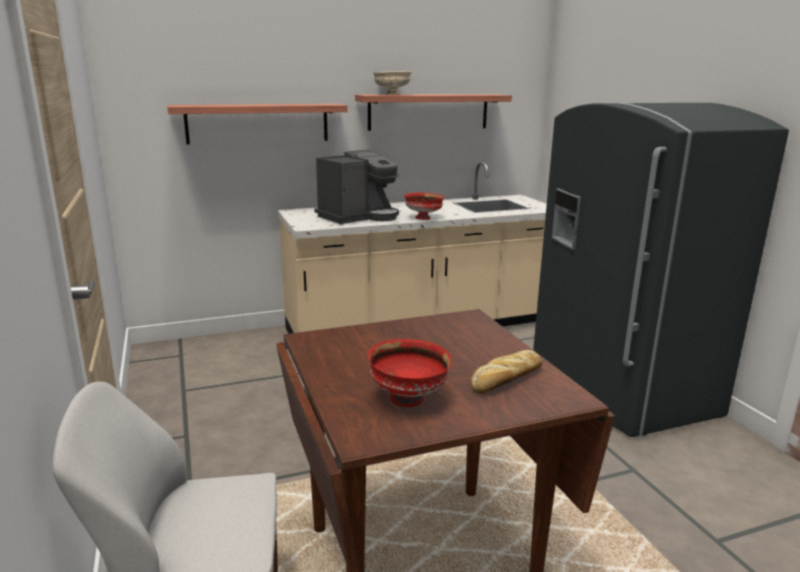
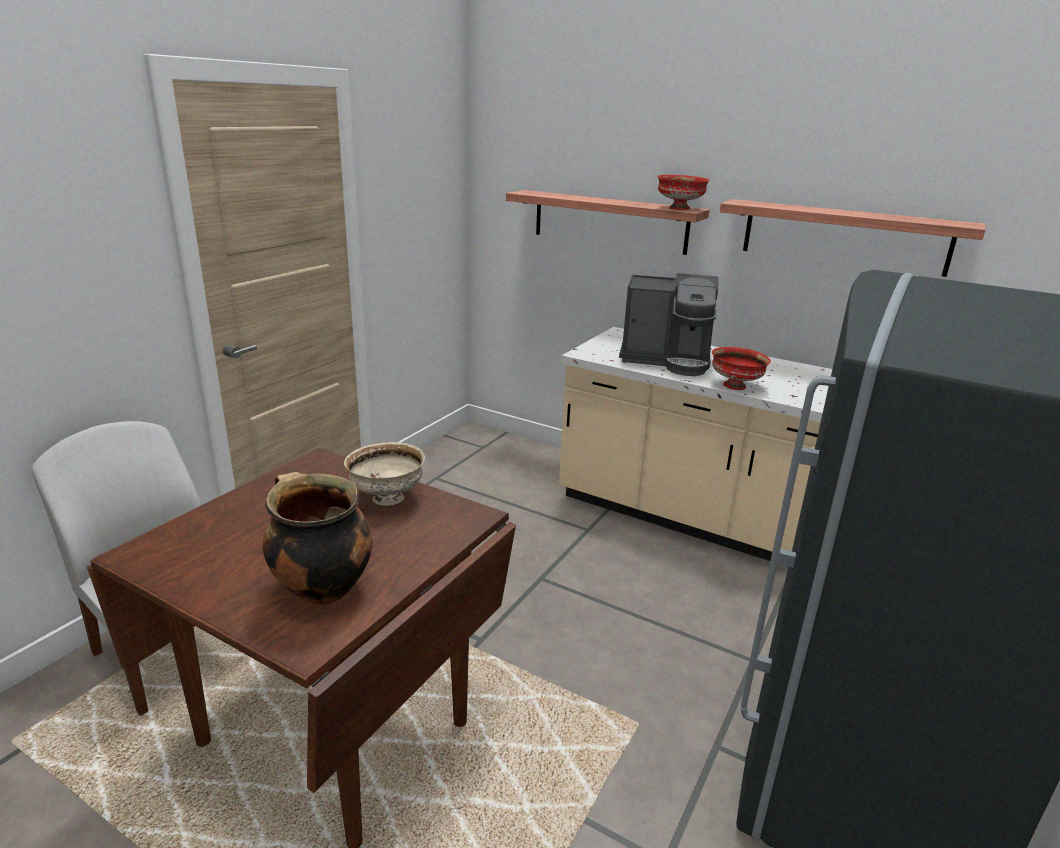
camera: 50 degrees right, 5 degrees up
(392, 94) = (773, 205): beige bowl -> beige bowl (386, 498)
(408, 399) = (229, 549): red bowl -> red bowl (680, 208)
(506, 379) = (321, 588): bread -> cooking pot

